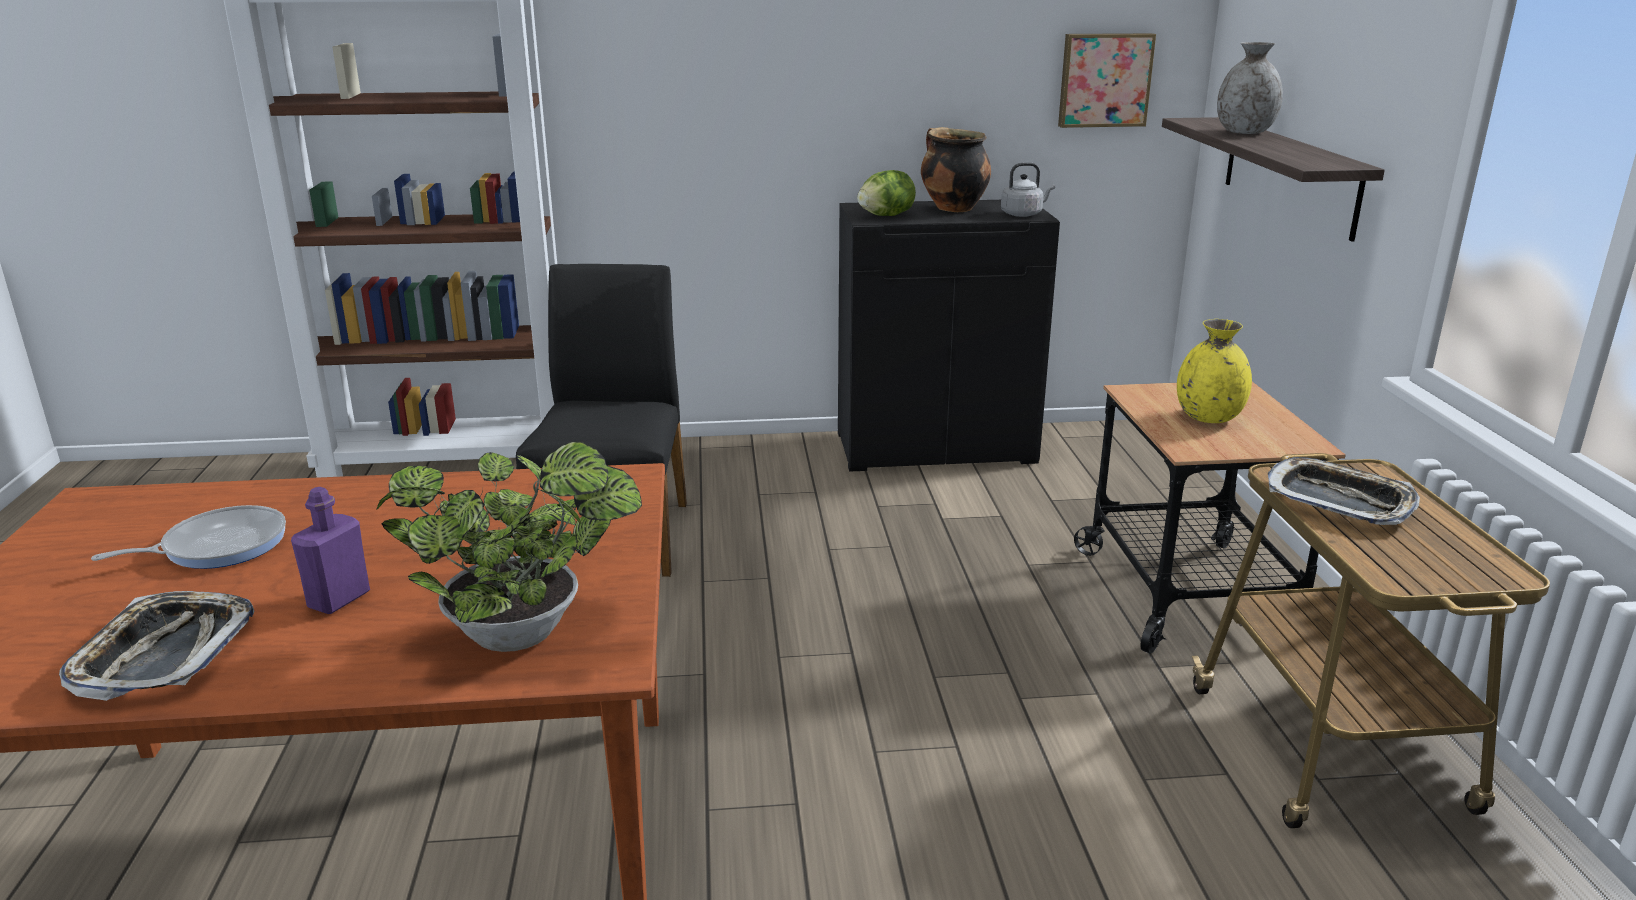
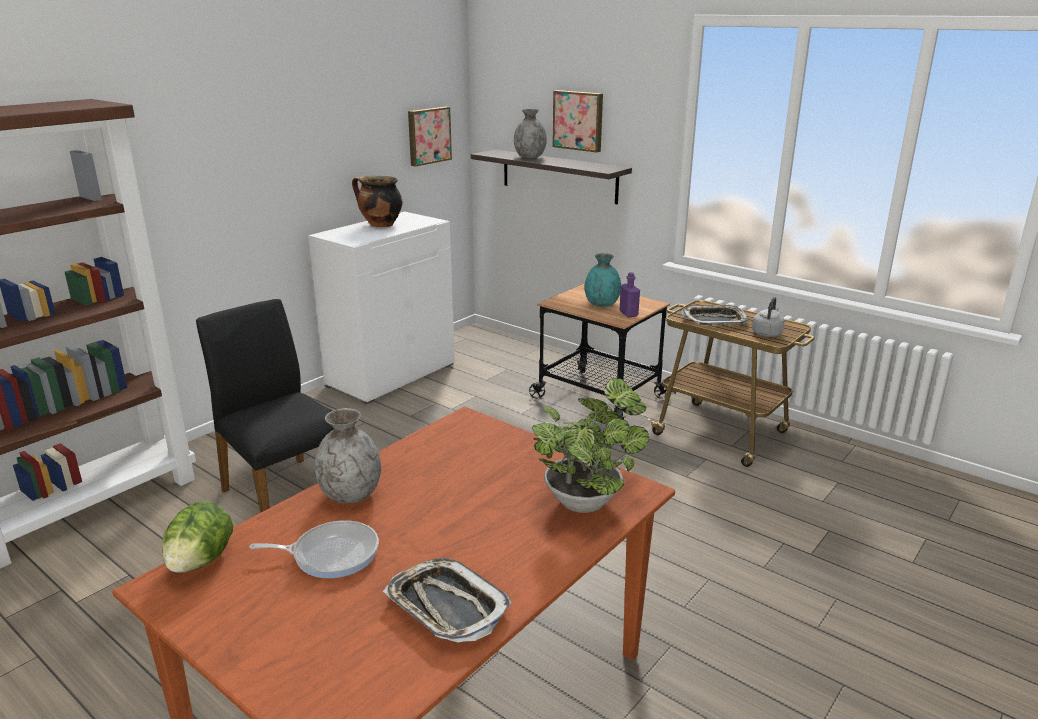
camera: 45 degrees left, 0 degrees up
(218, 546) = (331, 554): frying pan -> frying pan turned 75 degrees clockwise
(339, 599) = (469, 536): purple bottle -> purple bottle (628, 314)
(357, 500) = (350, 494): none -> grey vase
(886, 216) = (356, 237): lettuce -> lettuce (201, 561)
(936, 447) = (391, 374): black cabinet -> white cabinet
(1023, 214) = (424, 221): grey kettle -> grey kettle (767, 333)
(1208, 417) = (601, 304): yellow vase -> turquoise vase
(1330, 68) = (578, 120): none -> picture

